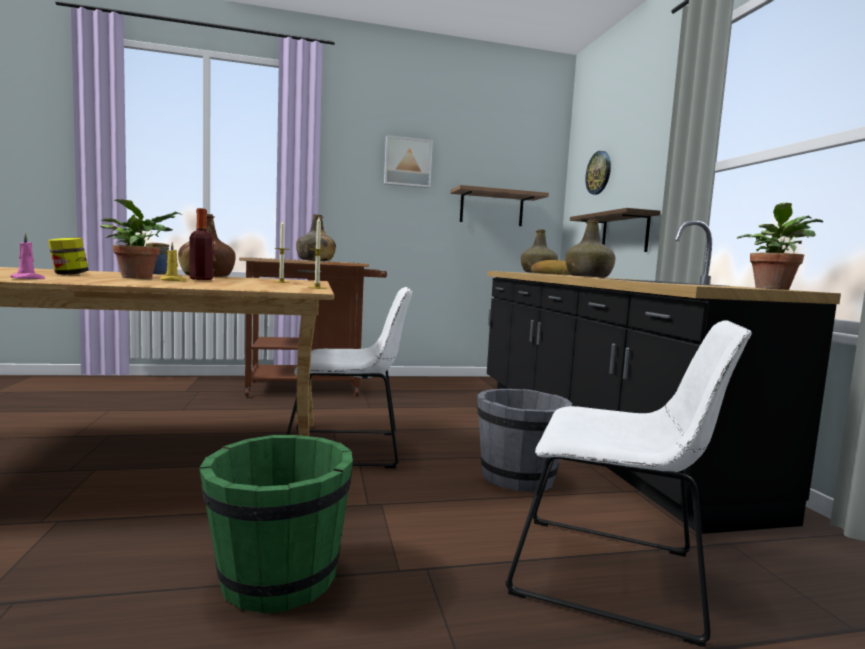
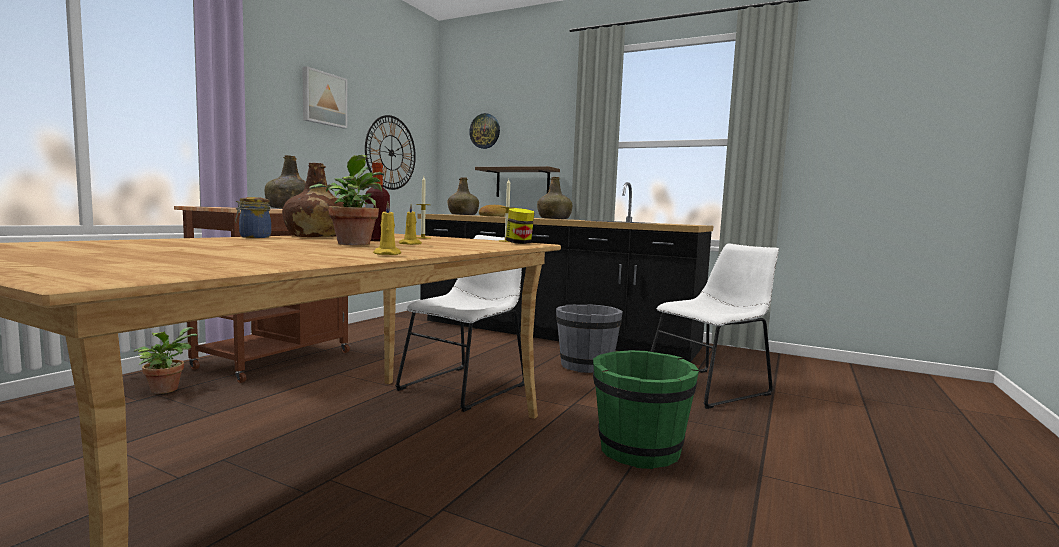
camera: 50 degrees left, 0 degrees up
(28, 279) = (387, 254): pink candle -> yellow candle
(69, 274) = (280, 246): jar -> jar (519, 243)
(491, 208) = (391, 153): shelf -> wall clock
(772, 288) = (690, 224): potted plant -> potted plant (166, 389)

